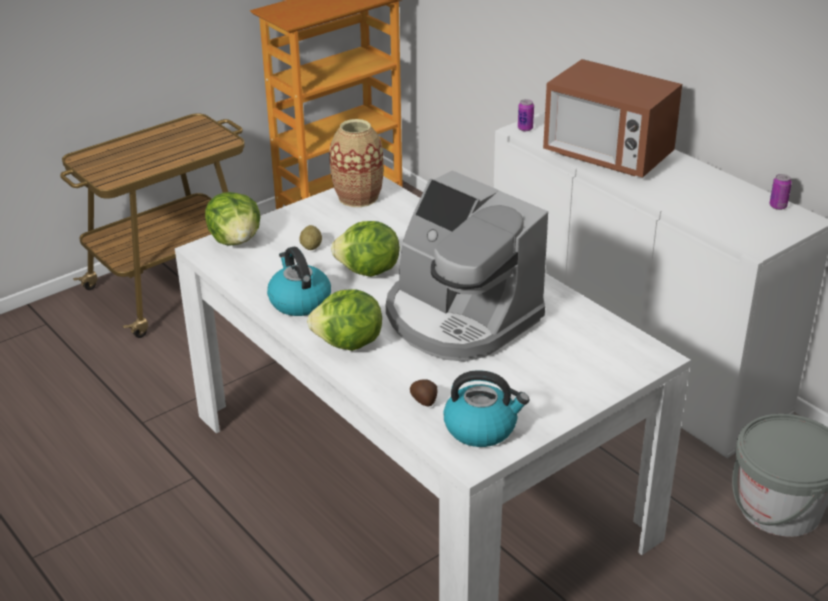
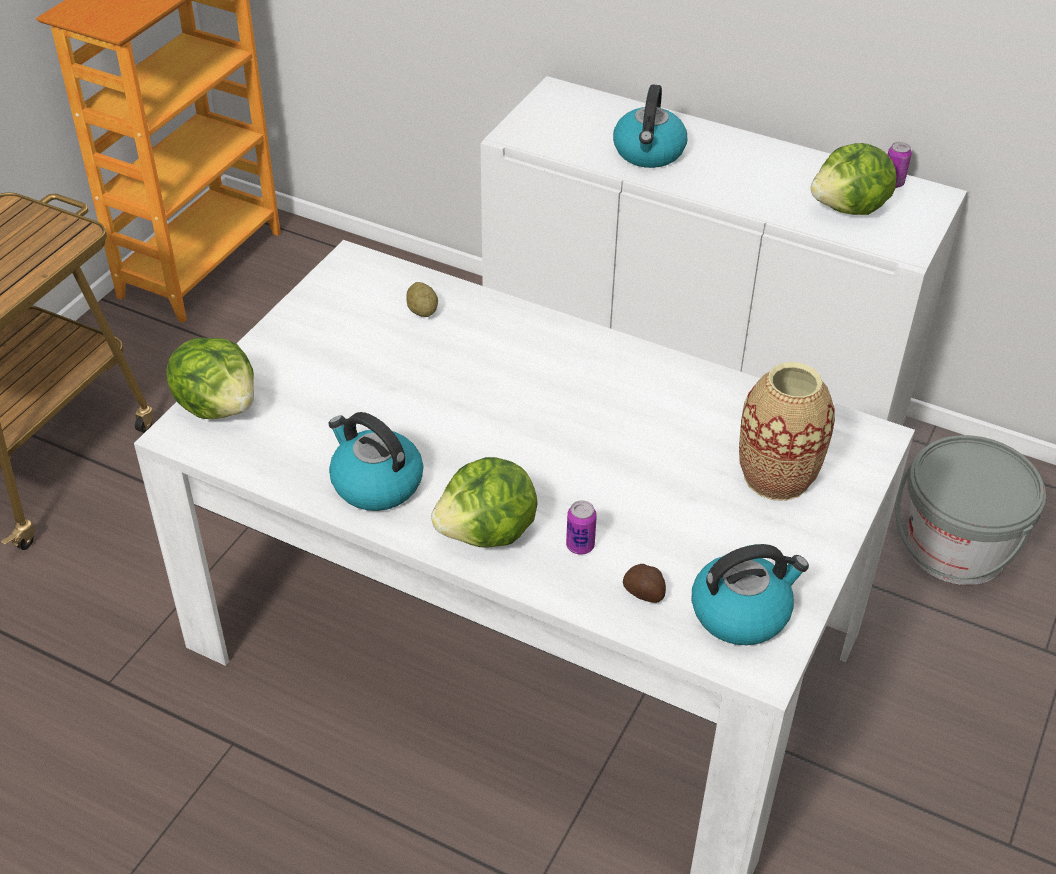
camera: 25 degrees left, 10 degrees up
(311, 247) = (334, 388): potato -> potato (422, 311)
(358, 197) = (347, 288): vase -> vase (777, 477)
(368, 271) = (439, 407): lettuce -> lettuce (850, 209)
(459, 318) = (605, 448): coffee machine -> none
(525, 128) = (518, 132): can -> can (580, 546)
(607, 156) = (649, 153): microwave -> kettle

